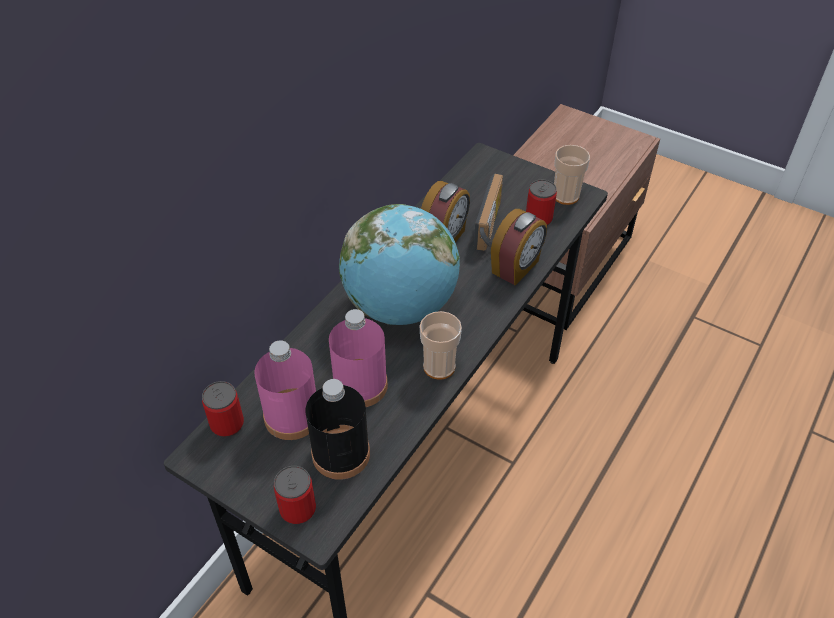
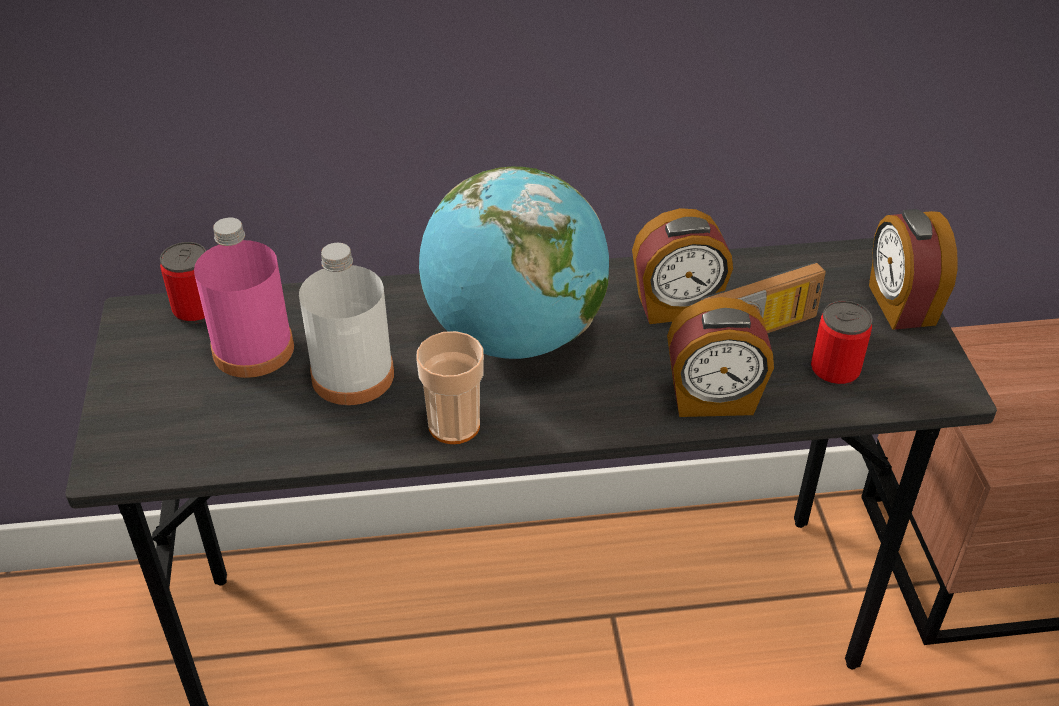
camera: 50 degrees right, 5 degrees down
(298, 509) = (126, 431): can -> none
(341, 454) = (235, 419): black bottle -> none
(360, 385) = (353, 376): pink bottle -> white bottle
(520, 173) = (899, 305): none -> alarm clock
(565, 196) = (921, 372): cup -> none

